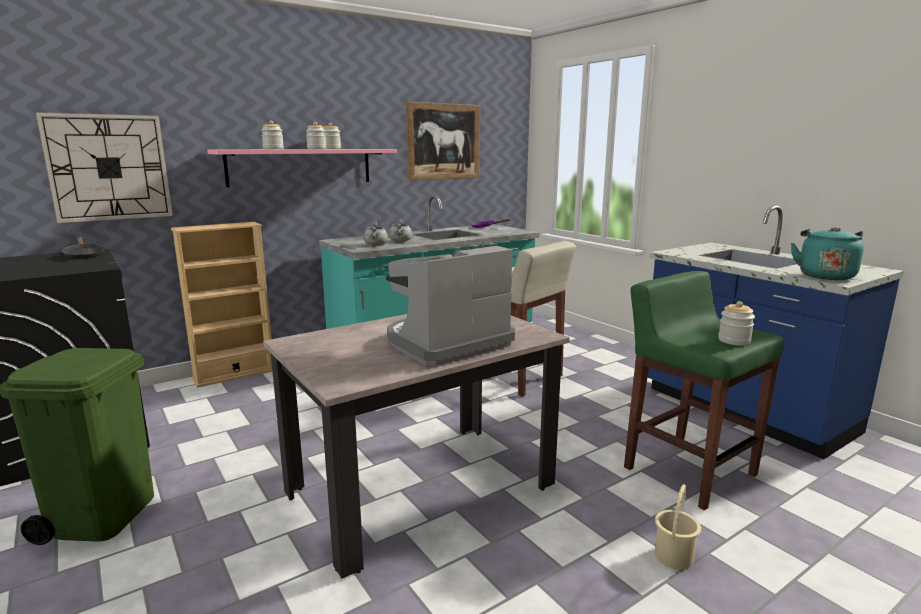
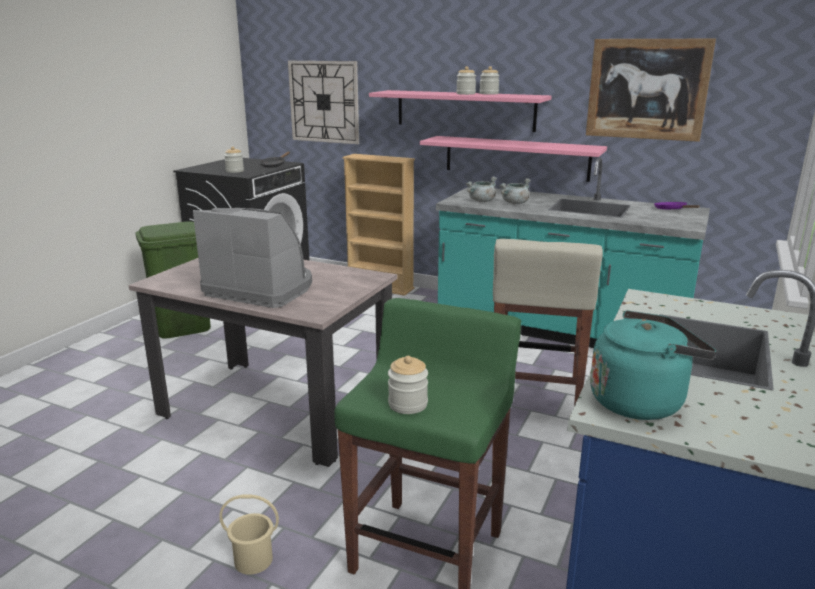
camera: 60 degrees right, 5 degrees up
(273, 149) = (422, 93): jar -> jar (234, 171)
(354, 207) = (516, 158): none -> pink shelf

